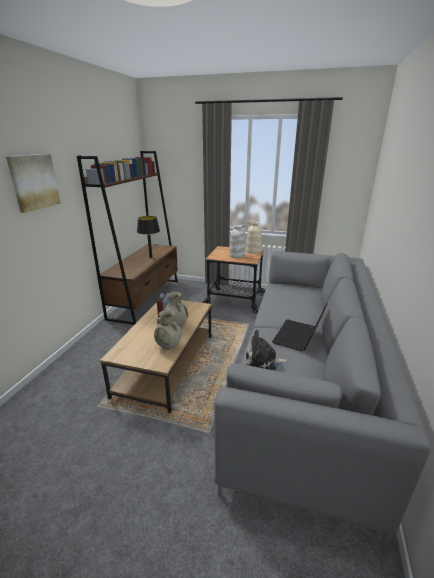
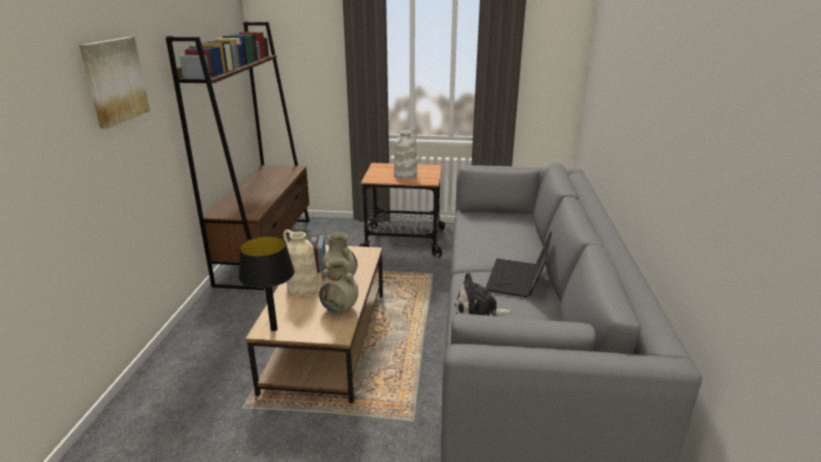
camera: 10 degrees left, 0 degrees up
(150, 257) = (273, 186): black table lamp -> black table lamp (273, 329)
(253, 251) = (426, 168): beige vase -> beige vase (302, 289)

